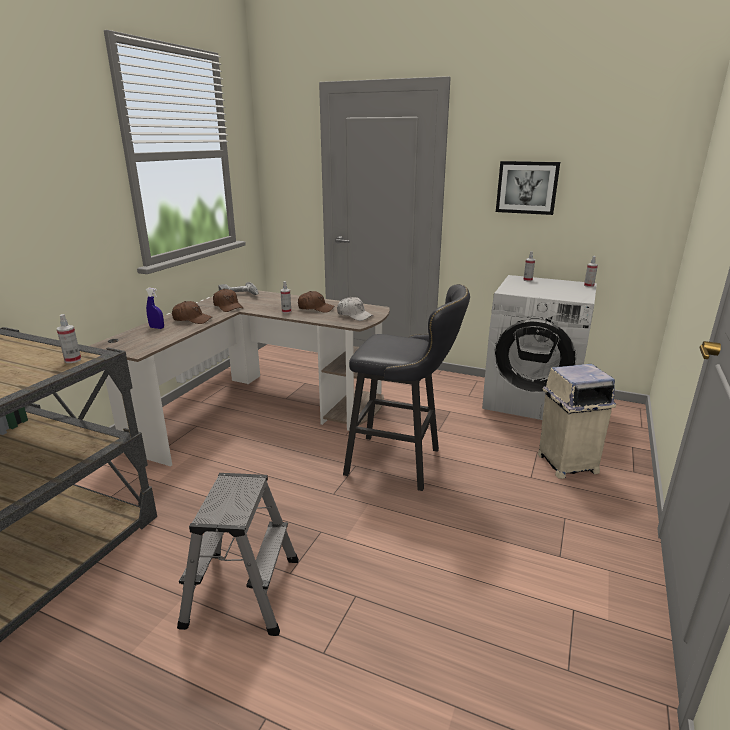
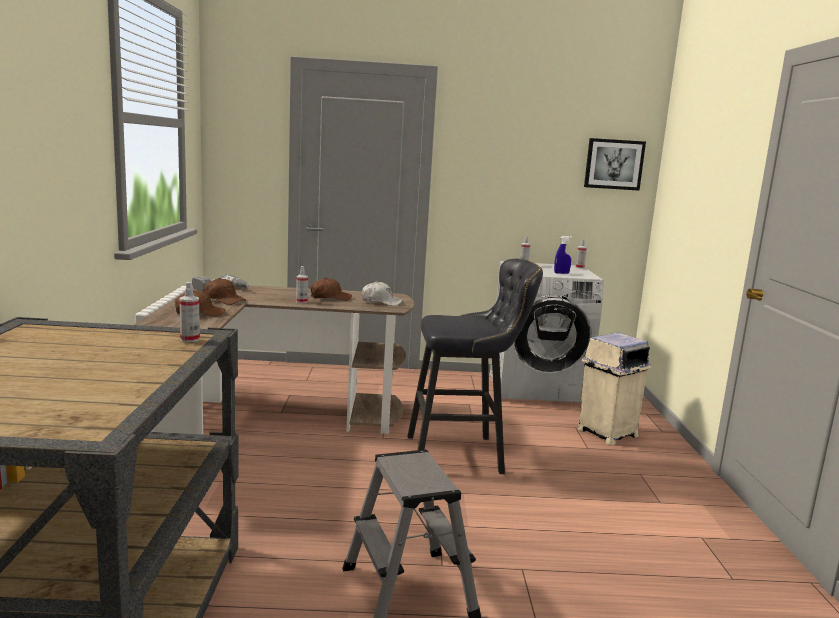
camera: 25 degrees left, 10 degrees down
(157, 328) = (166, 322): blue spray bottle -> blue spray bottle (561, 273)
(527, 187) = (514, 175): picture -> picture (614, 164)

